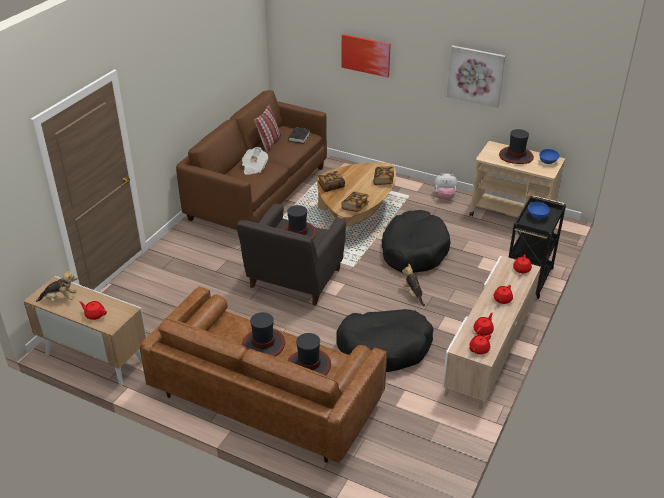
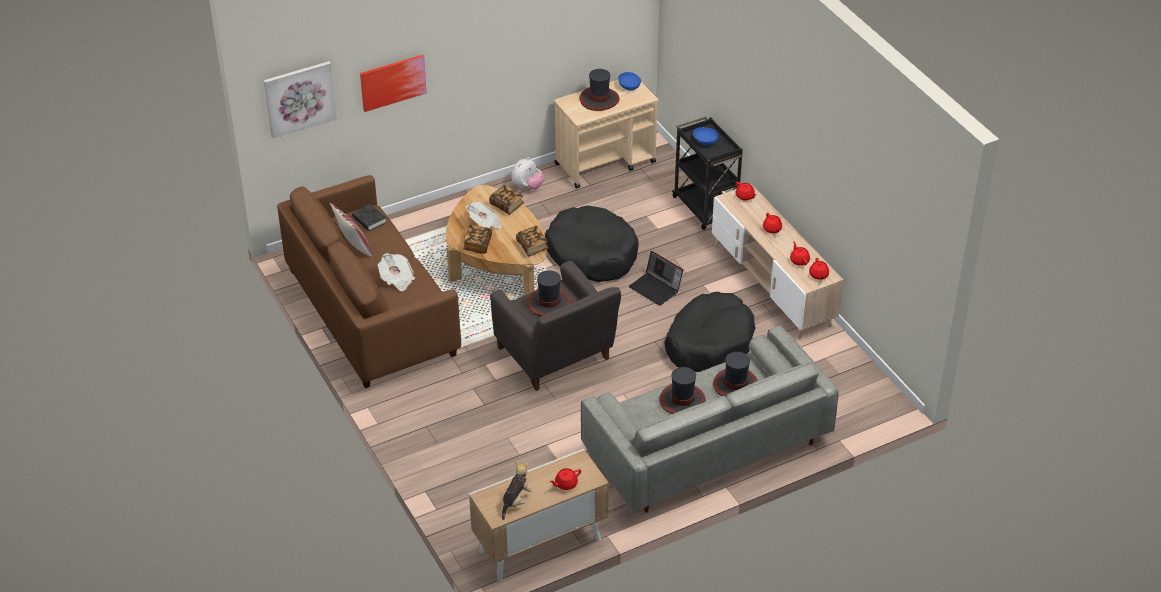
camera: 55 degrees left, 5 degrees up
(266, 398) = (706, 448): brown sofa -> grey sofa
(355, 180) = (484, 223): none -> newspaper
(413, 294) = (656, 288): plush toy -> laptop
(475, 75) = (526, 40): picture -> picture (299, 98)

